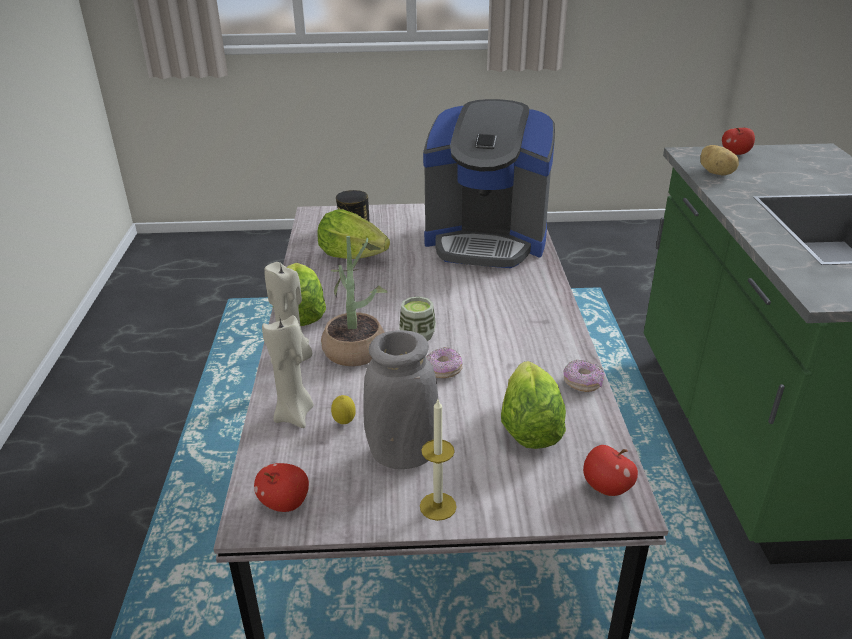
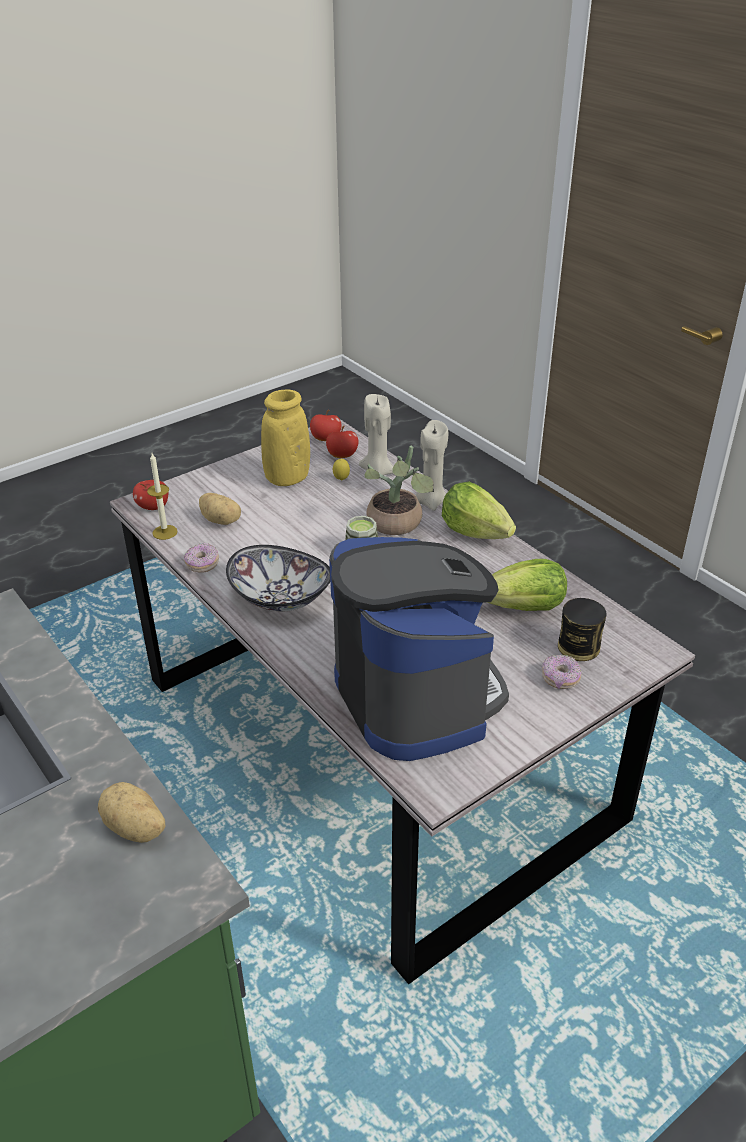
camera: 145 degrees right, 5 degrees up
(403, 455) = (287, 478): grey vase -> yellow vase
(438, 506) = (244, 465): candle -> candle (165, 532)
(443, 371) = (313, 533): donut -> donut (560, 679)
(486, 240) = (416, 696): coffee machine -> coffee machine turned 90 degrees clockwise
(528, 325) = (280, 598): none -> bowl
(529, 428) = (221, 520): lettuce -> potato
(735, 153) = (111, 931): apple -> apple (342, 456)

